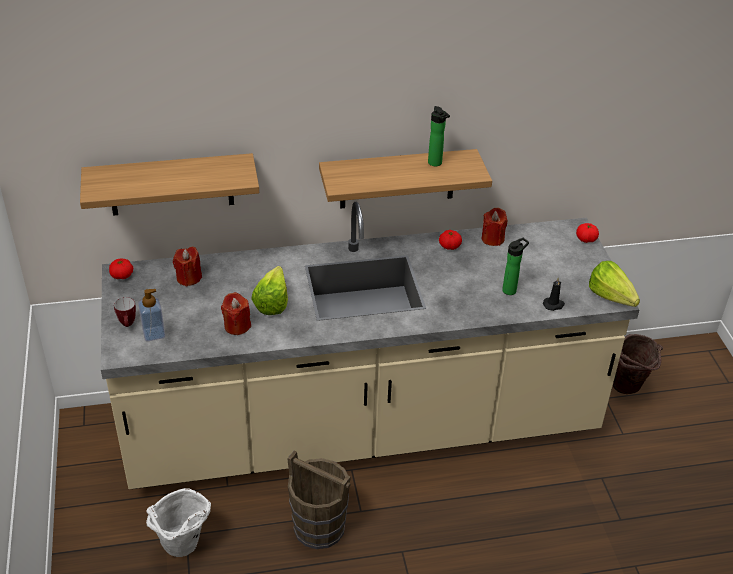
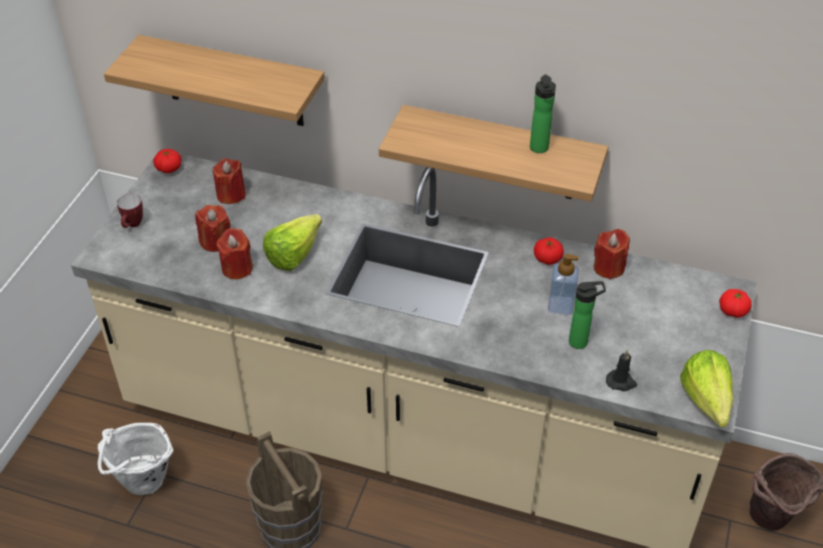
camera: 30 degrees right, 5 degrees up
(154, 334) = (149, 245): soap dispenser -> soap dispenser (560, 306)
(204, 314) = (215, 241): none -> red candle

